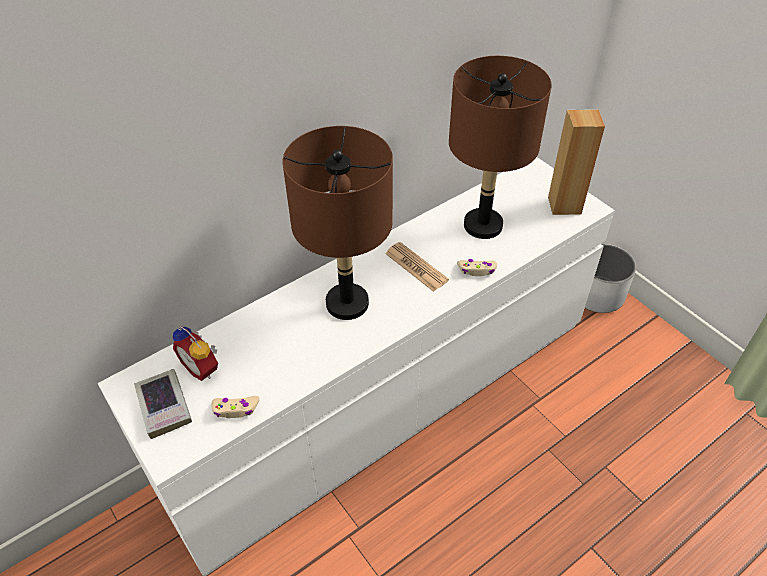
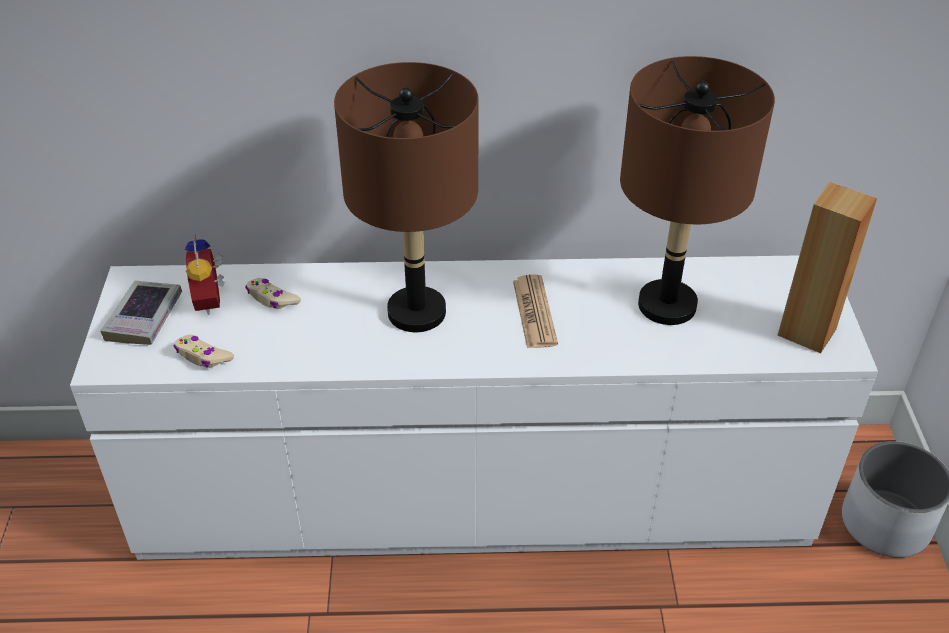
camera: 35 degrees right, 5 degrees down
(477, 270) = (605, 351): beige game controller -> beige game controller (272, 299)

